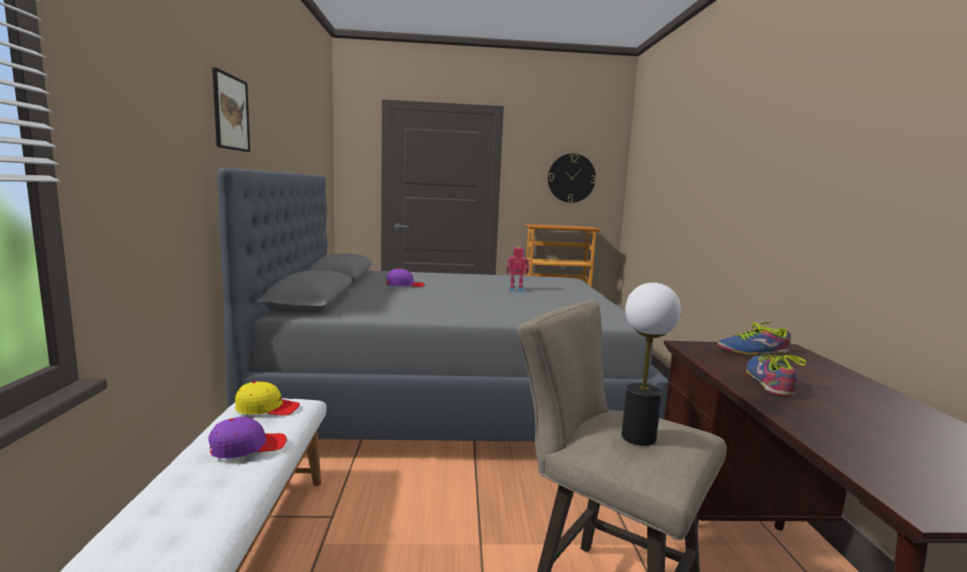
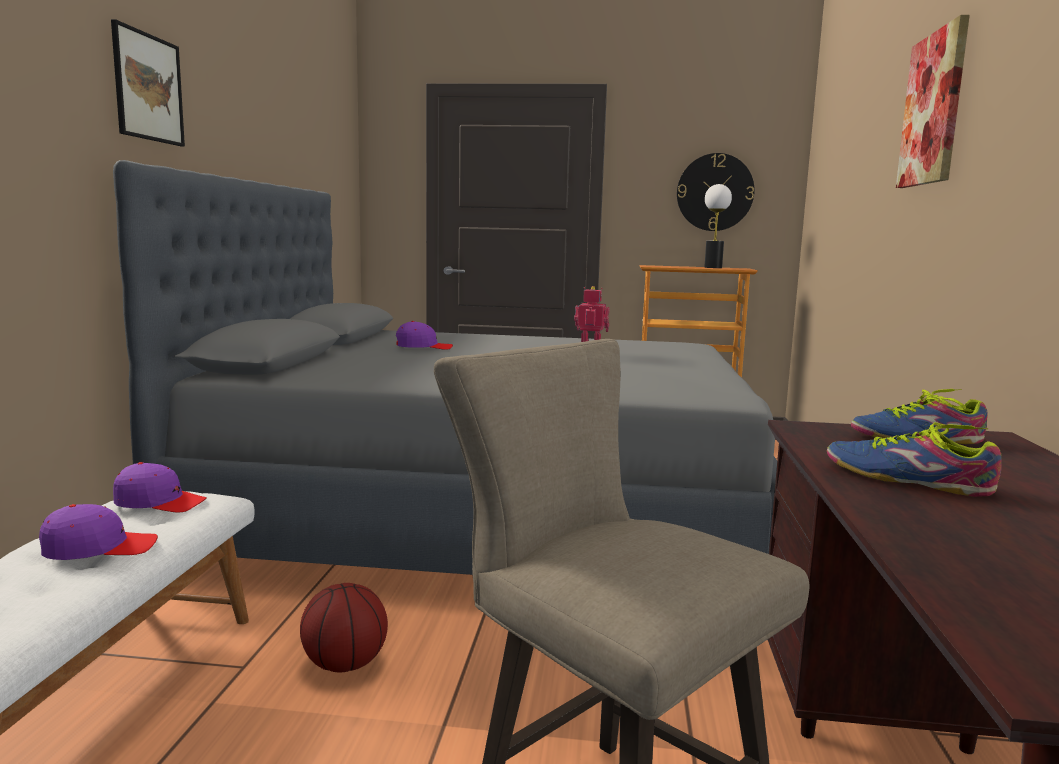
camera: 10 degrees right, 0 degrees up
(267, 408) = (159, 502): yellow cap -> purple cap
(399, 508) = (344, 664): none -> basketball
(638, 437) = (633, 553): table lamp -> table lamp (713, 267)
(729, 145) = (933, 109): none -> picture
(768, 381) = (907, 479): shoe -> shoe turned 75 degrees counterclockwise

